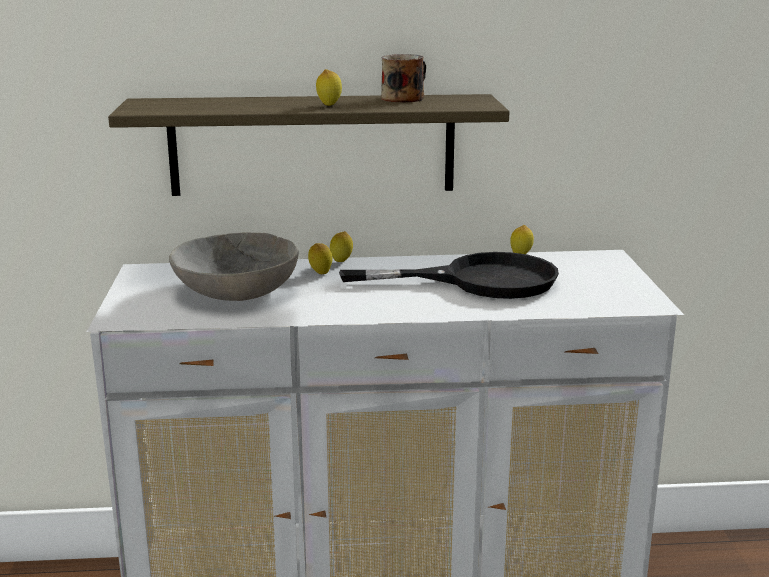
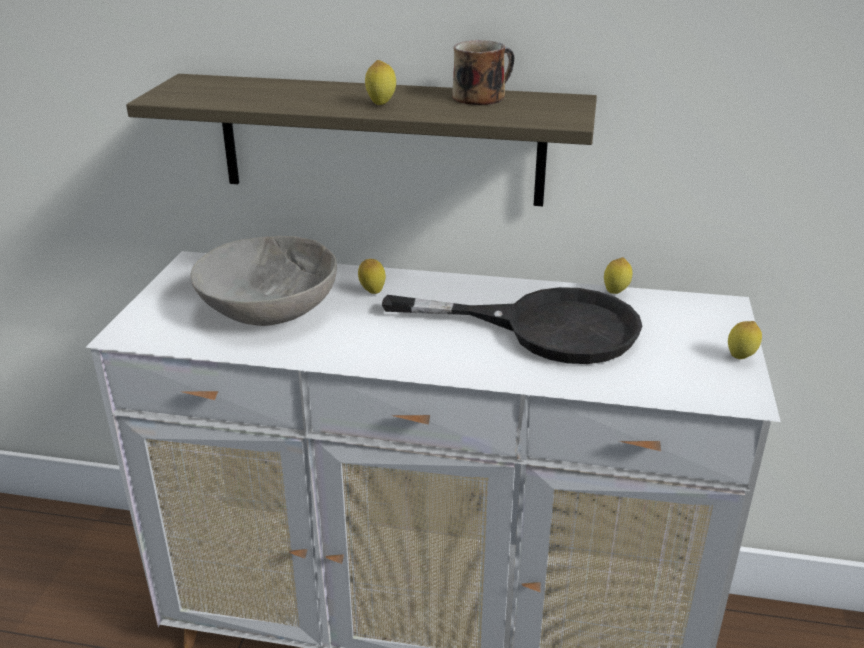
camera: 15 degrees right, 10 degrees up
(341, 262) = (405, 277): lemon -> lemon (740, 358)

